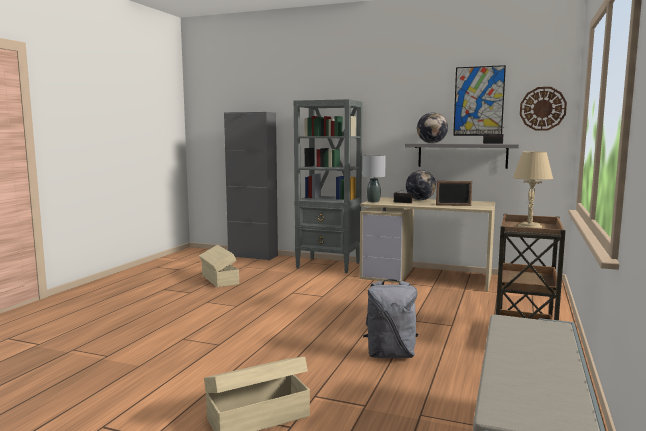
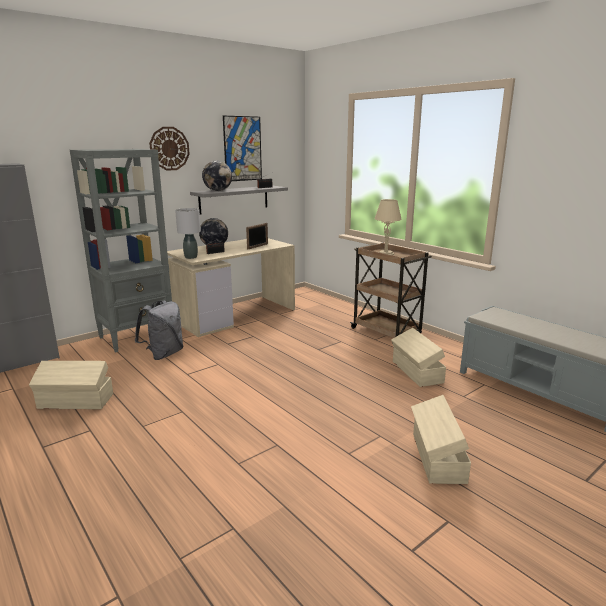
camera: 60 degrees left, 10 degrees up
(390, 355) = (370, 376): grey backpack -> grey backpack (163, 354)
(441, 376) = (416, 372): none -> beige storage box
(542, 108) = (285, 155): wall clock -> wall clock (169, 148)

